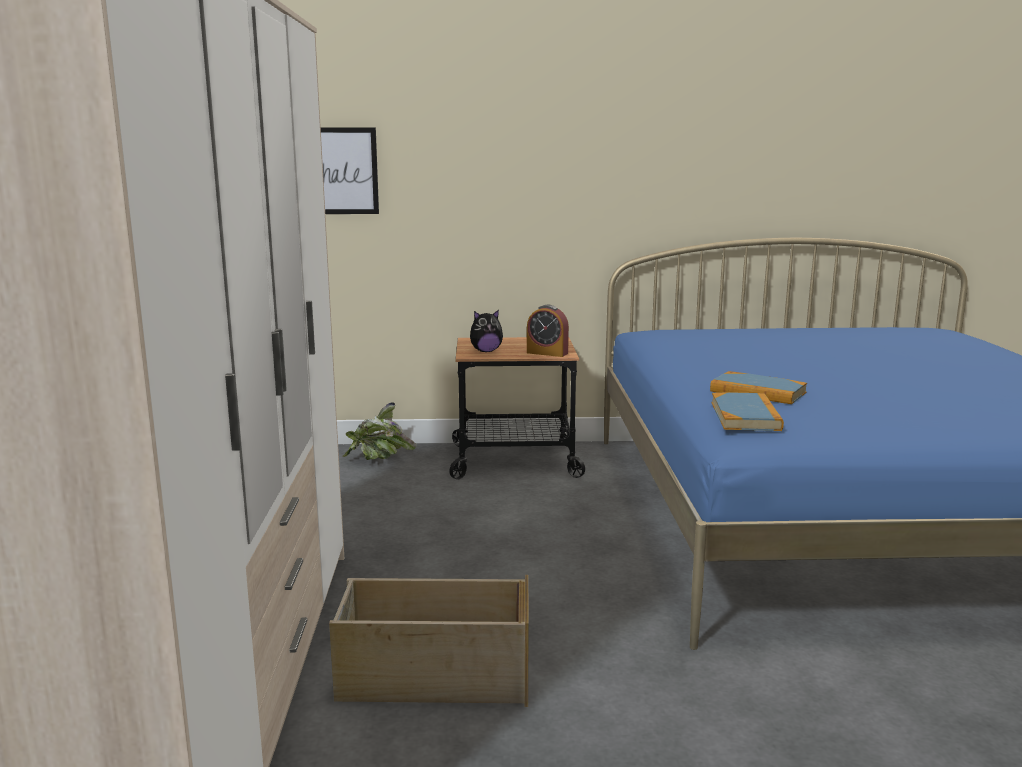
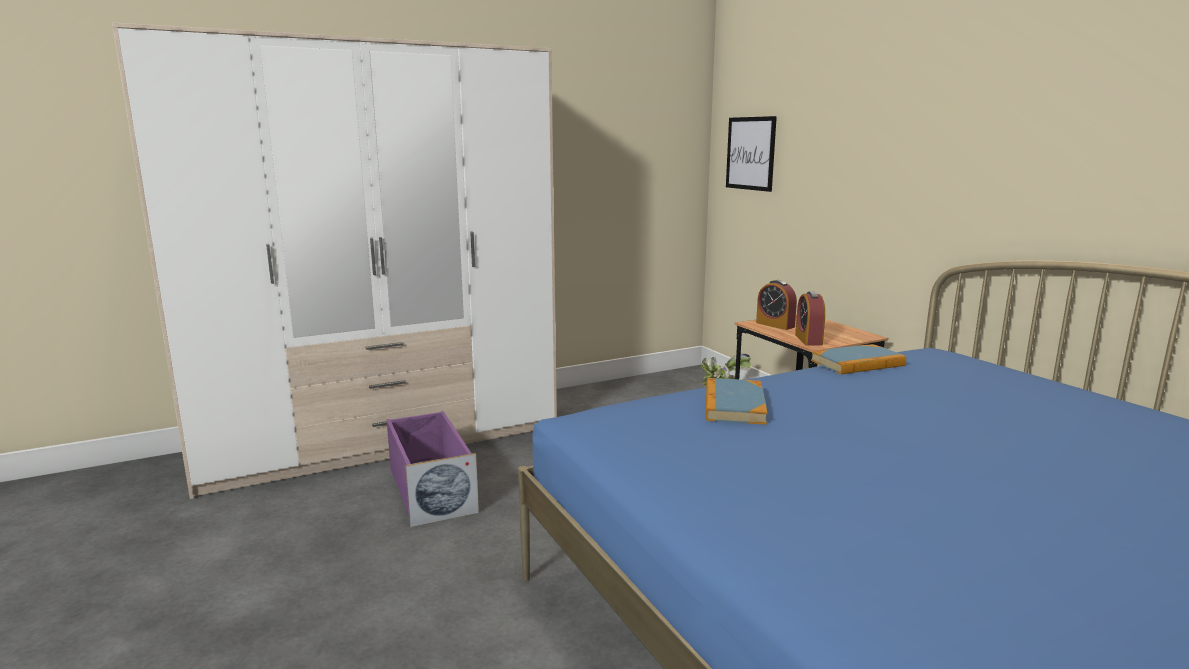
camera: 65 degrees right, 0 degrees up
(433, 677) = (430, 490): beige storage box -> purple storage box
(486, 351) = (775, 325): plush toy -> alarm clock
(745, 416) = (639, 407): book -> book (857, 363)

